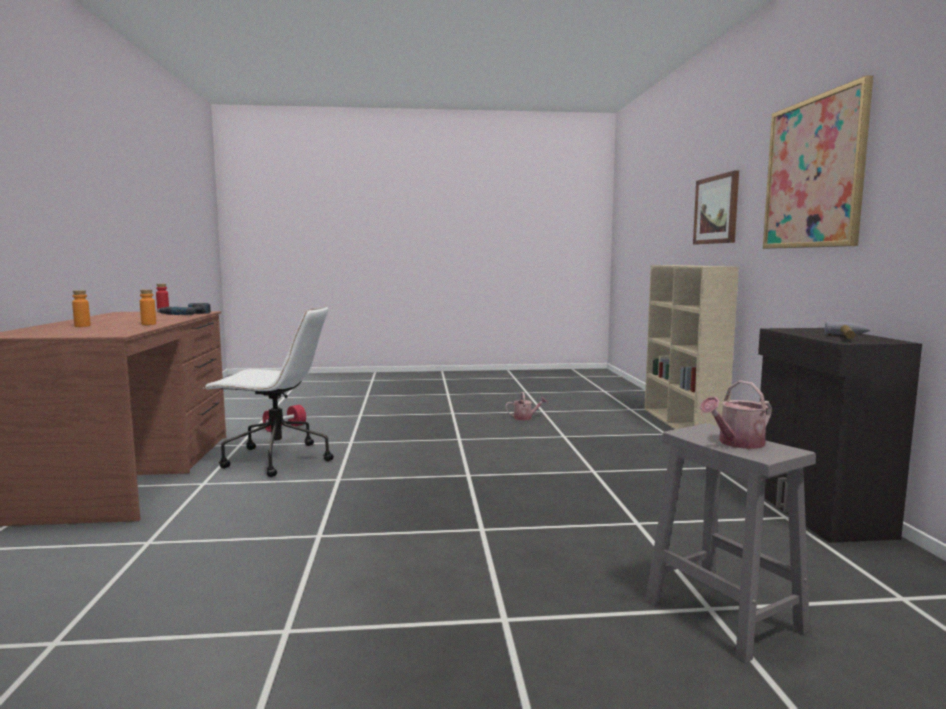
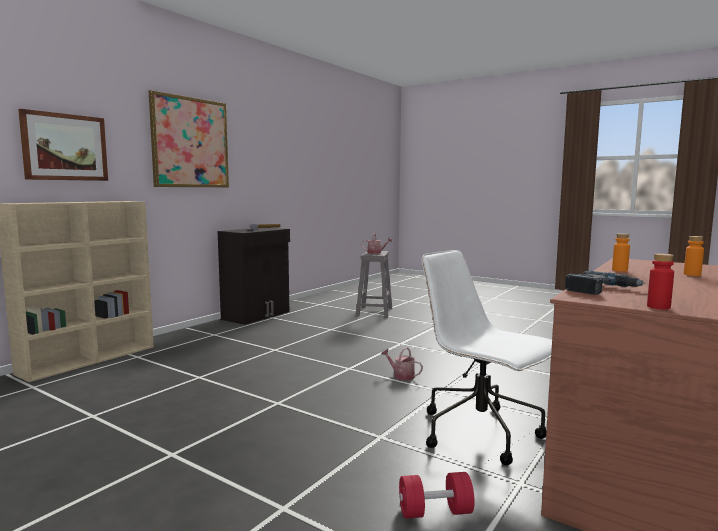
camera: 140 degrees left, 0 degrees up
(525, 418) = (143, 411): watering can -> watering can (401, 375)

